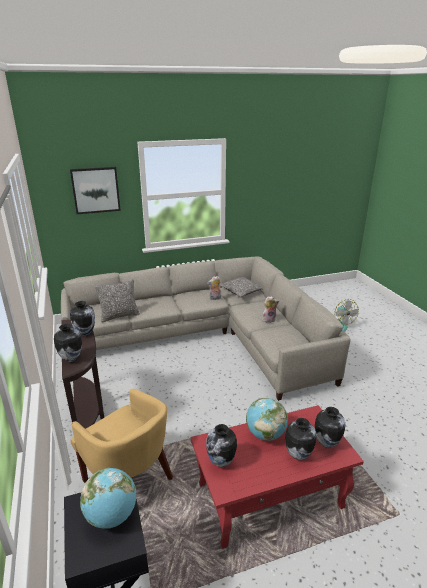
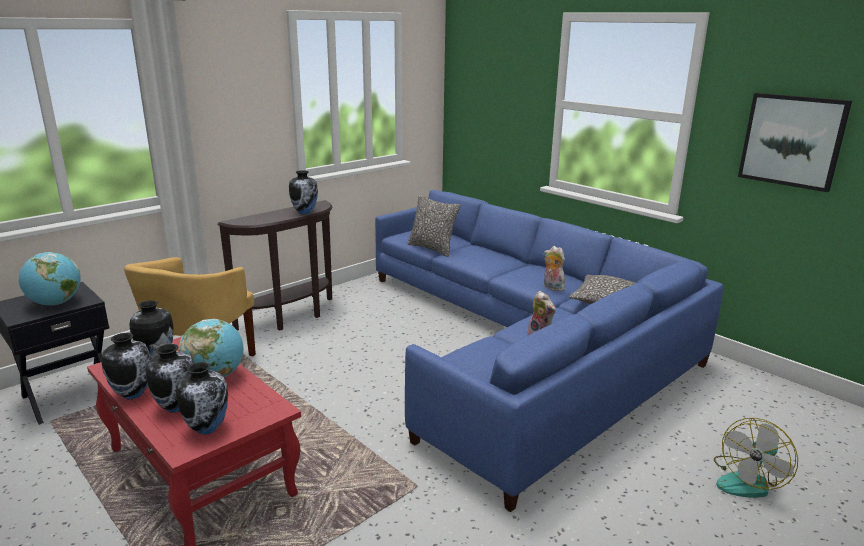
camera: 65 degrees right, 5 degrees down
(71, 358) = (251, 218): vase -> vase (133, 394)
(95, 190) = (504, 80): picture -> picture (792, 141)
(208, 337) = (522, 346): grey sofa -> blue sofa

